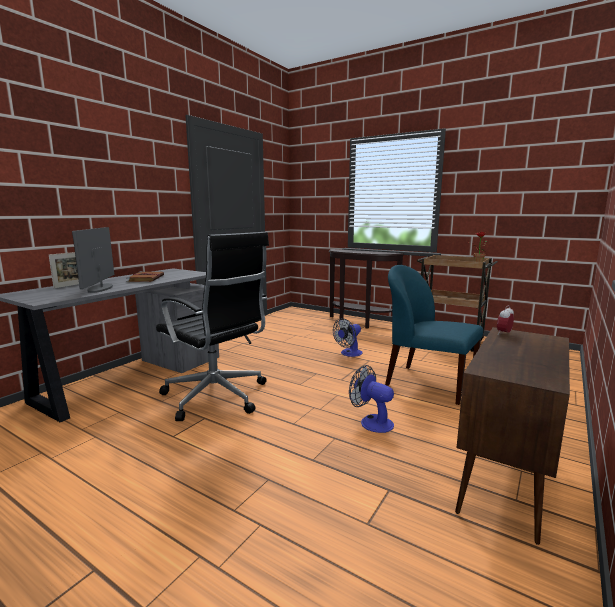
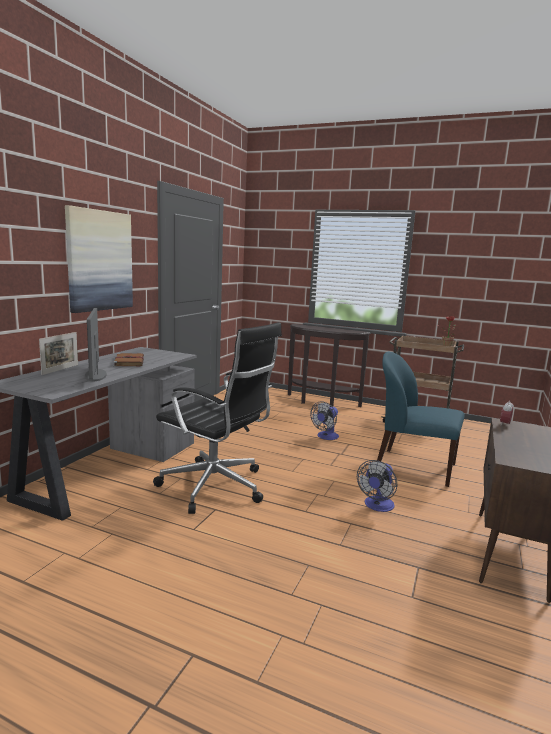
camera: 10 degrees left, 0 degrees up
(122, 187) = (99, 261): none -> picture
(371, 422) = (377, 506): fan -> fan turned 90 degrees counterclockwise

